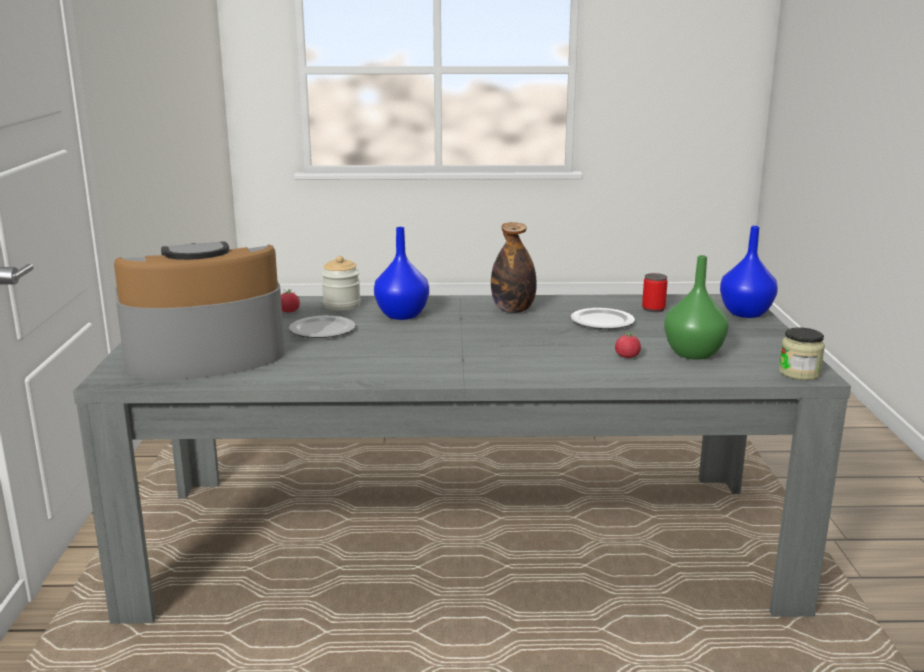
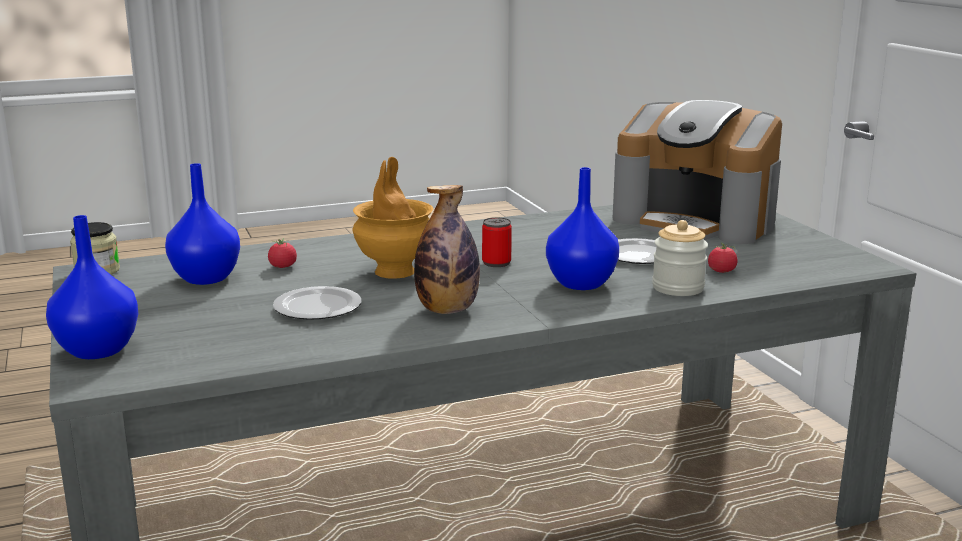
camera: 160 degrees right, 0 degrees up
(204, 355) = (696, 221): coffee machine -> coffee machine turned 75 degrees clockwise
(532, 341) = (394, 271): none -> brown vase
(653, 309) = (242, 340): can -> can (496, 263)
(693, 353) = (206, 279): green vase -> blue vase

